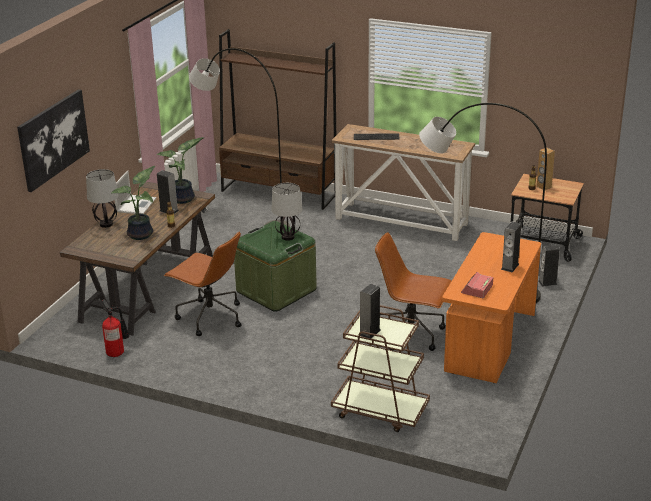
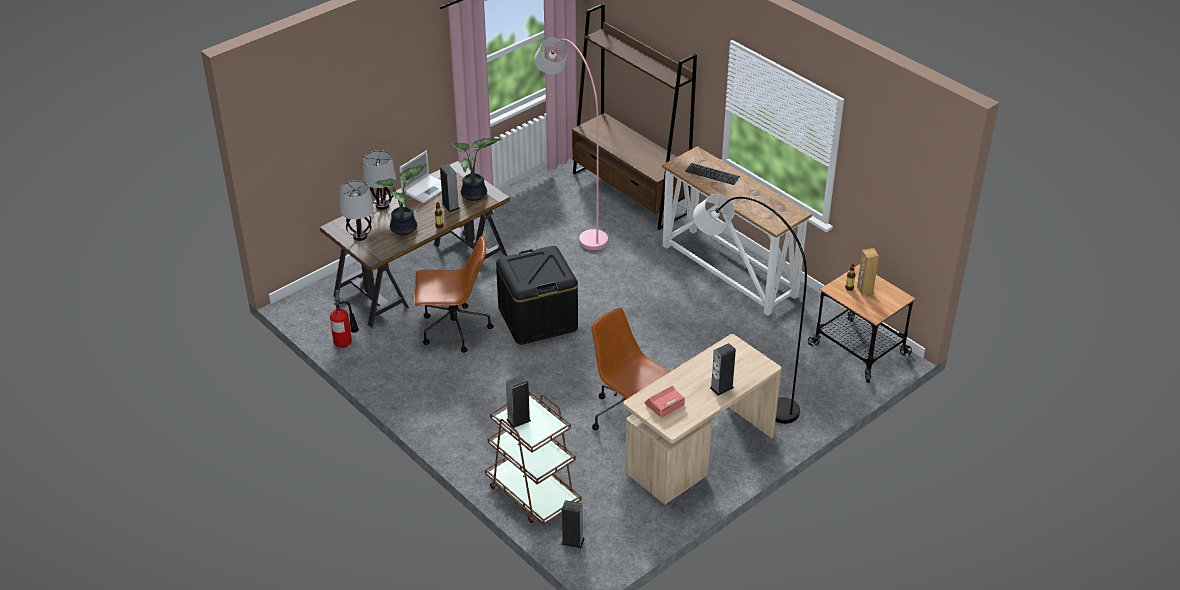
camera: 25 degrees right, 10 degrees up
(53, 139) = (333, 114): picture -> none
(209, 317) = (453, 330): brown office chair -> brown office chair turned 60 degrees counterclockwise
(241, 215) = (571, 211): grey floor lamp -> pink floor lamp
(276, 290) = (537, 319): green storage box -> black storage box
(287, 237) = (550, 271): table lamp -> table lamp (360, 236)
(489, 342) = (699, 454): orange desk -> beige desk
(547, 282) = (821, 402): speaker -> speaker (573, 541)

